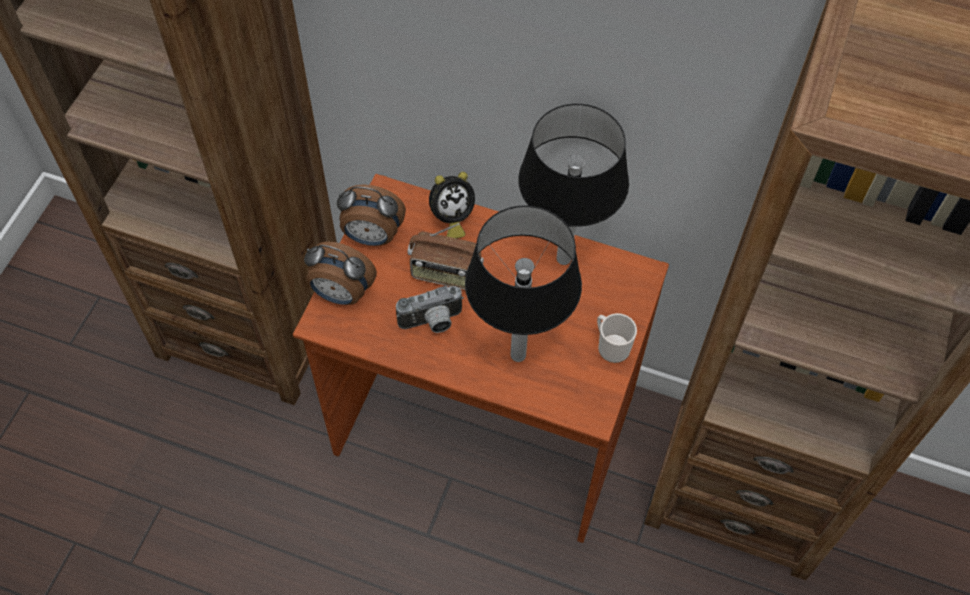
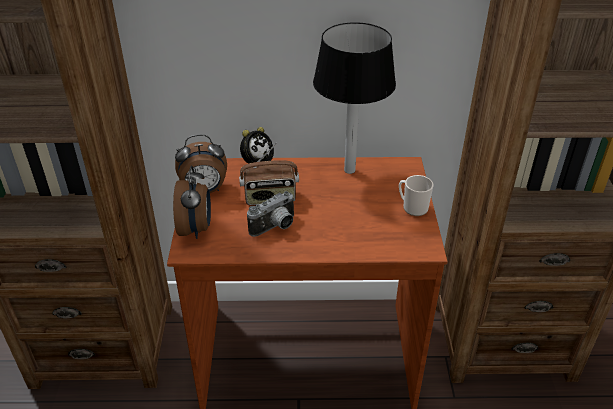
camera: 20 degrees left, 20 degrees down
(341, 293) = (196, 228): alarm clock -> alarm clock turned 90 degrees counterclockwise
(517, 355) = (349, 230): table lamp -> none

